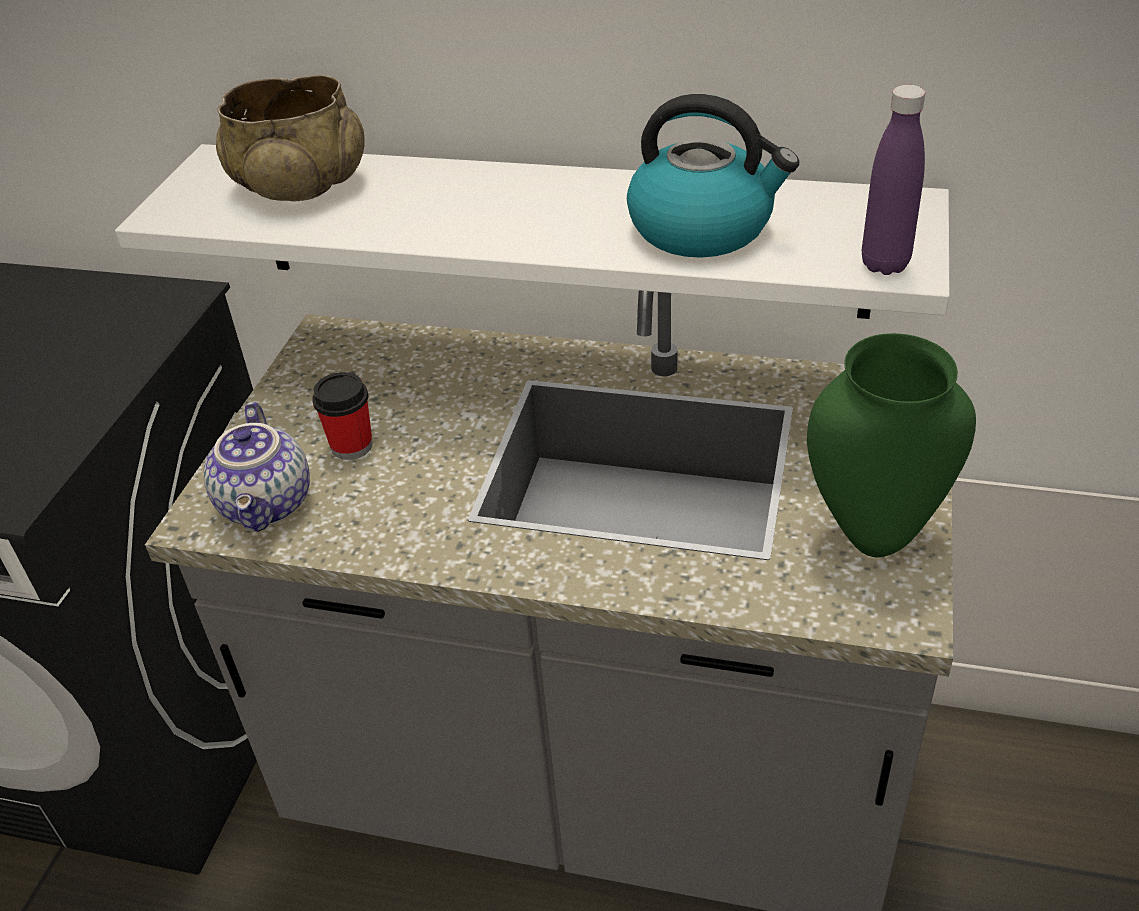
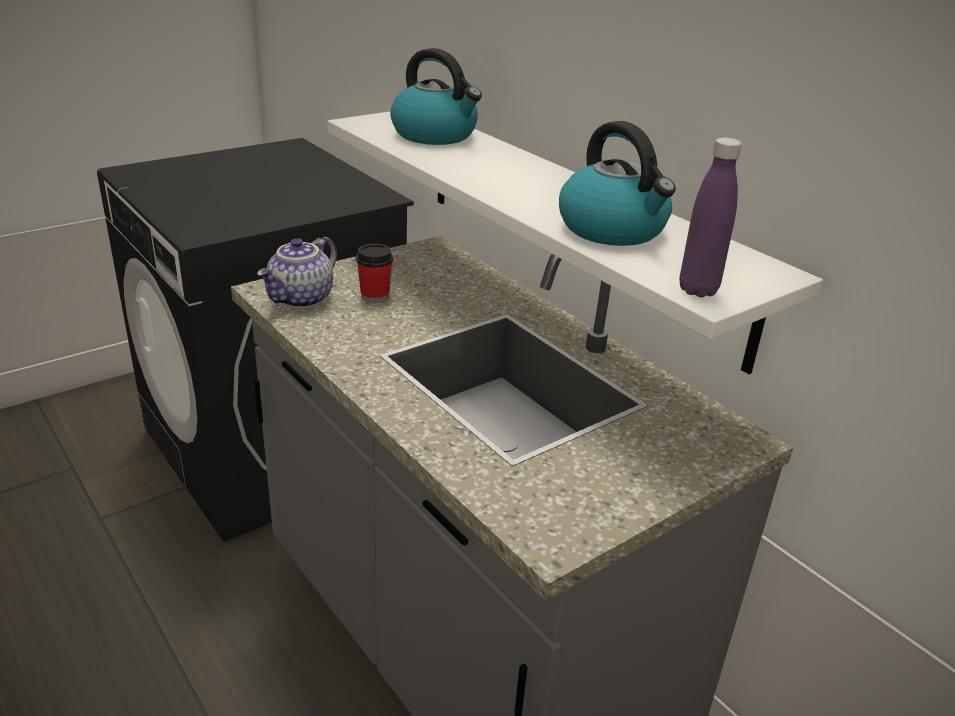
camera: 35 degrees right, 10 degrees down
(300, 186) = (435, 135): beige bowl -> kettle
(873, 538) = (594, 494): green vase -> none

